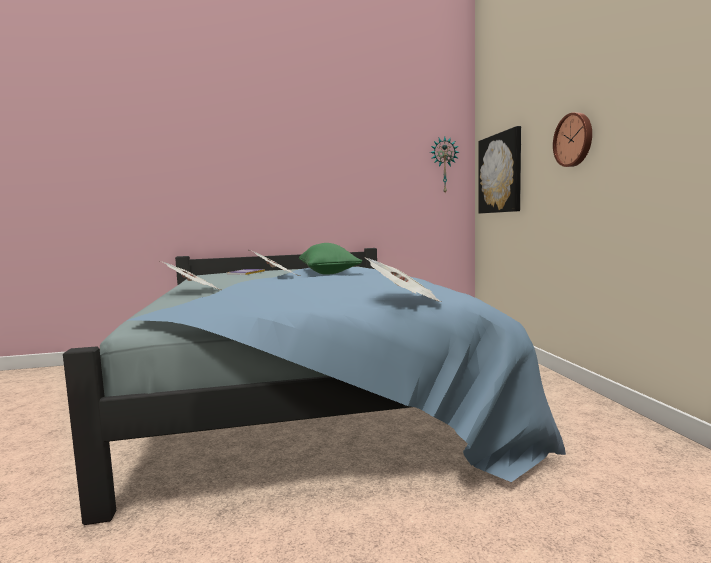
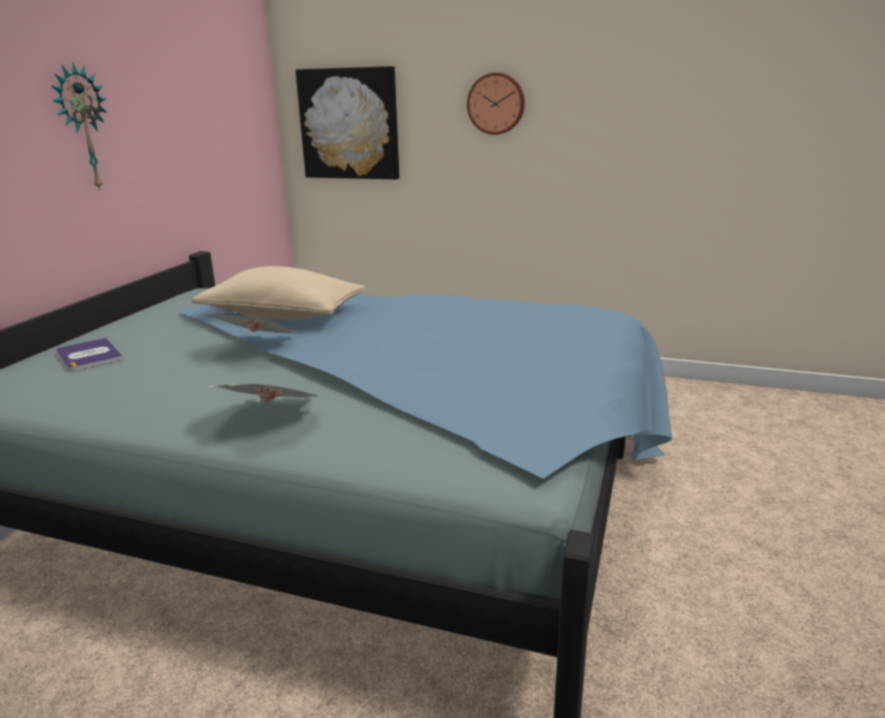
camera: 60 degrees left, 15 degrees up
(328, 273) = (283, 316): green pillow -> beige pillow
(404, 300) = (596, 330): newspaper -> none
(443, 165) = (250, 104): wall clock -> wall clock (82, 128)

